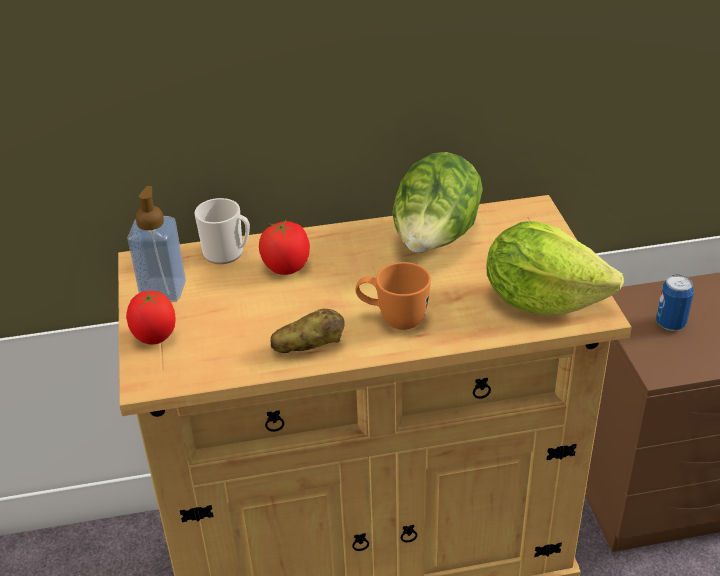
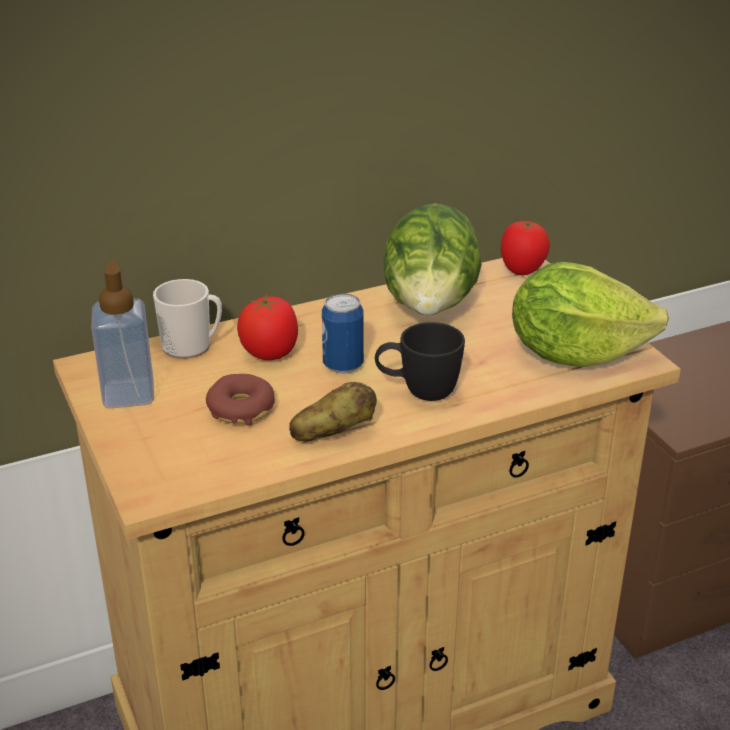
camera: 15 degrees left, 5 degrees down
(155, 338) = (140, 446): tomato -> tomato (522, 271)
(244, 315) = (241, 409): none -> donut
(392, 319) = (418, 392): orange mug -> black mug
(670, 324) = (674, 384): can -> can (343, 365)

